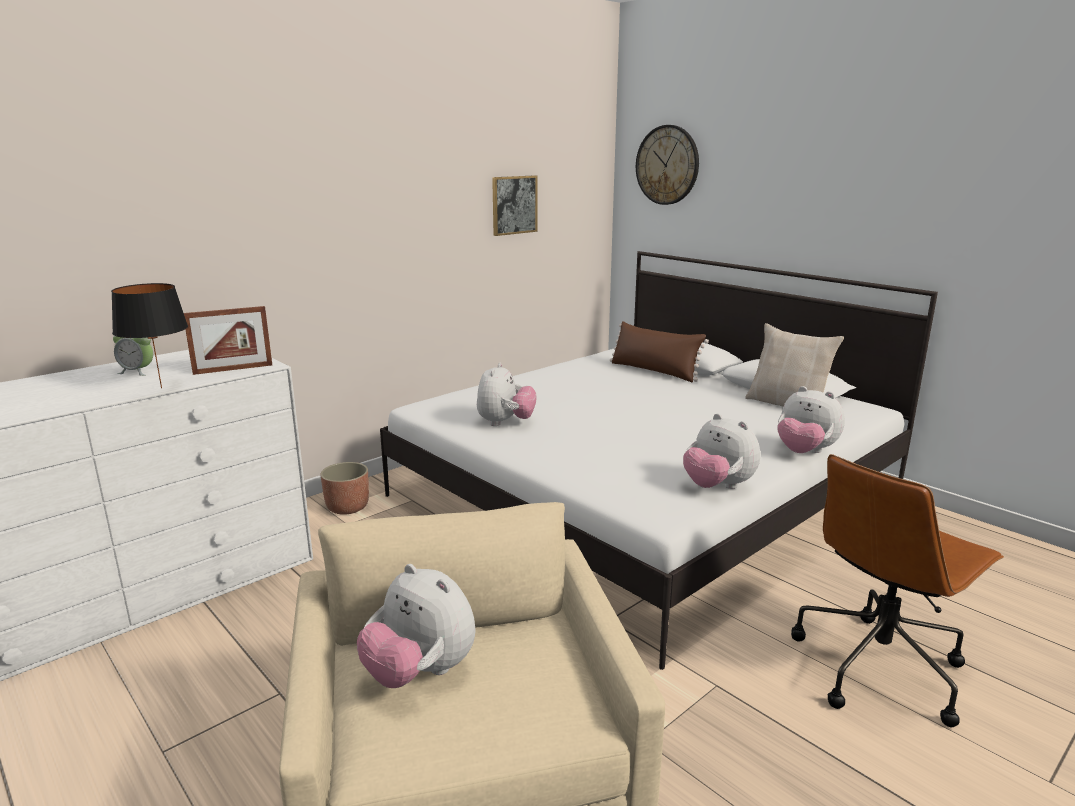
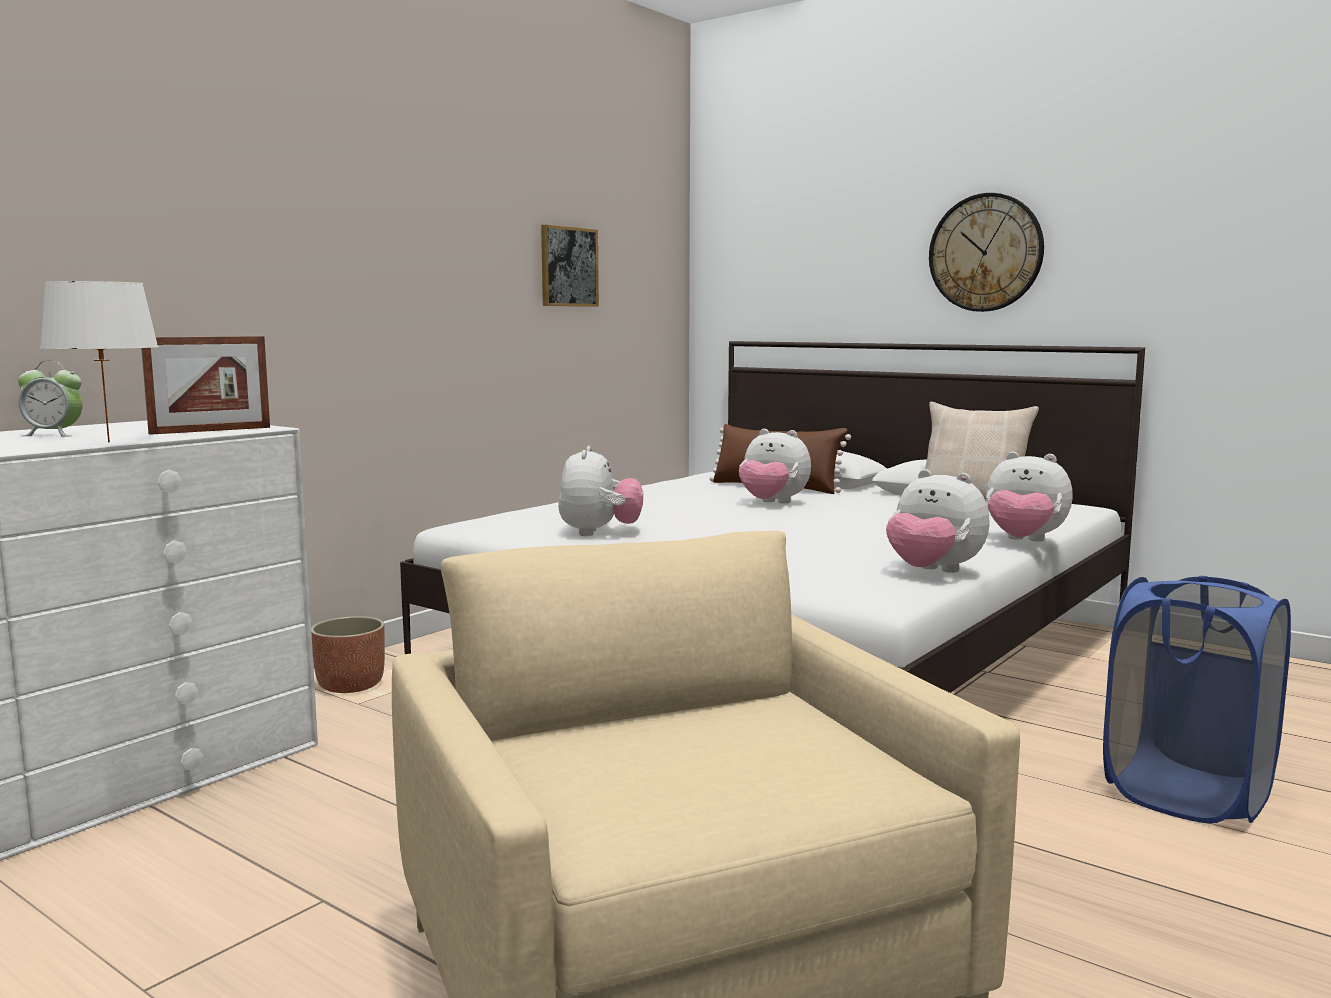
camera: 10 degrees left, 10 degrees down
(162, 387) = (109, 442): black table lamp -> white table lamp
(420, 673) = (628, 751): plush toy -> plush toy (772, 503)
(667, 165) = (766, 223): wall clock -> wall clock (985, 253)
(878, 666) = (1186, 794): brown office chair -> blue laundry basket

